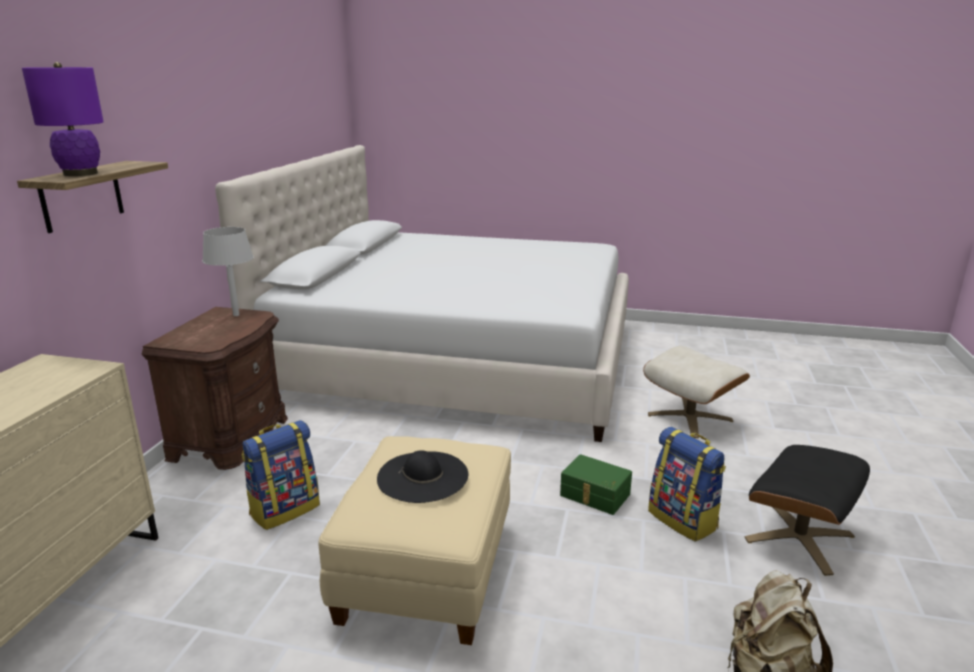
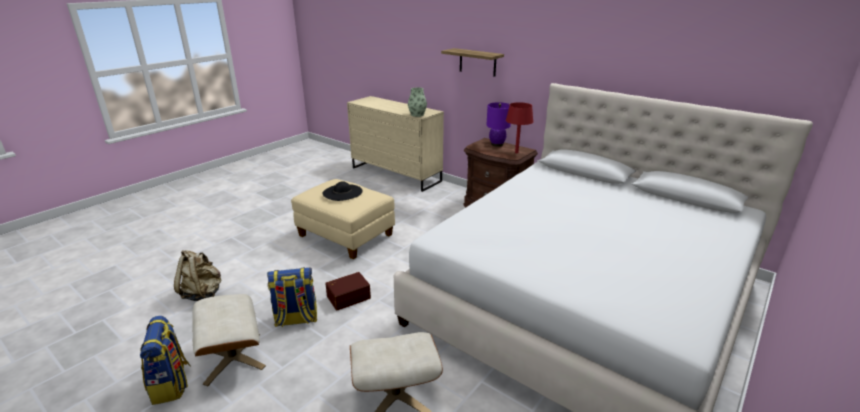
camera: 115 degrees right, 5 degrees up
(75, 374) = (417, 114): none -> vase
(81, 173) = (462, 51): purple table lamp -> purple table lamp (497, 144)
(236, 315) = (516, 152): grey table lamp -> red table lamp
(285, 509) = (419, 214): backpack -> backpack (171, 384)
(594, 495) = (348, 297): green storage box -> brown storage box
(800, 538) = (232, 358): black ottoman -> beige ottoman

